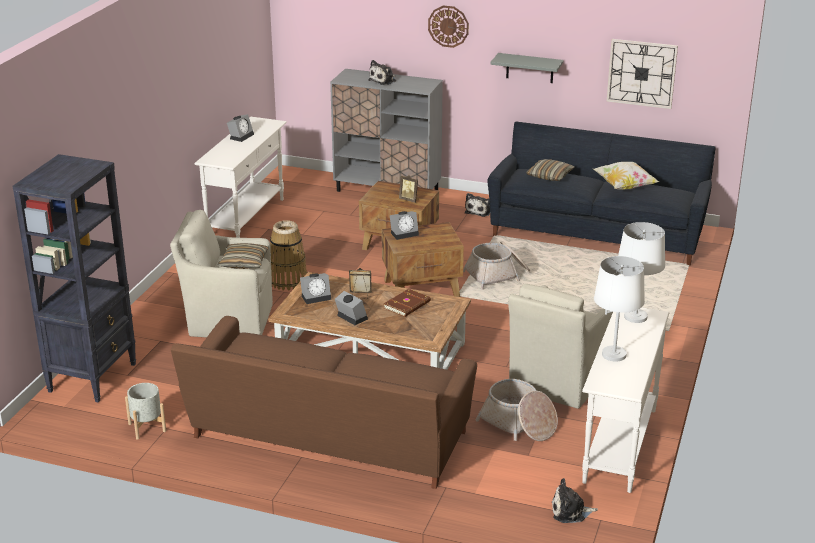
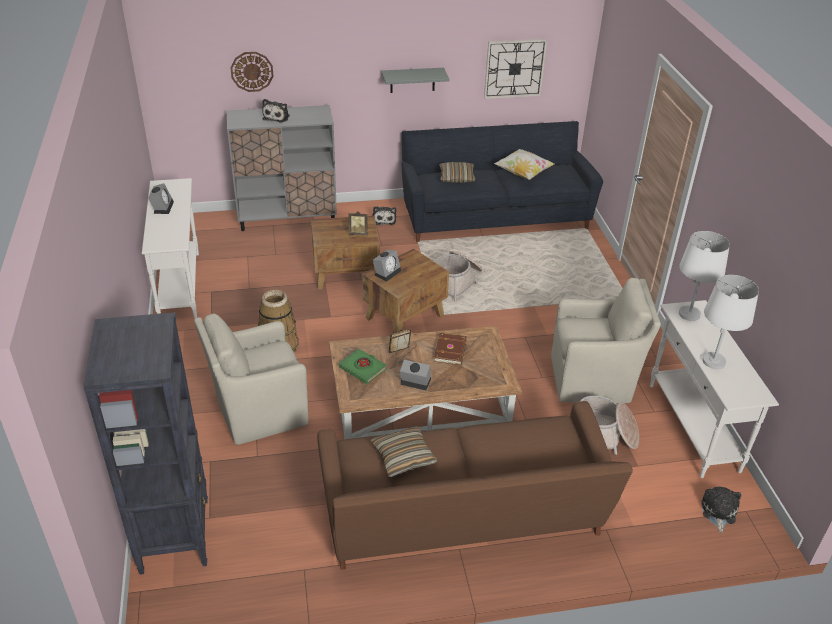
camera: 30 degrees left, 10 degrees up
(147, 427) = (284, 577): grey planter -> none
(244, 262) = (271, 354): pillow -> pillow (403, 457)
(316, 297) = (363, 368): alarm clock -> green book
(448, 26) = (330, 52): wall clock -> wall clock (252, 71)
(556, 382) = (593, 379): beige armchair -> beige armchair turned 90 degrees counterclockwise
(570, 511) = (718, 512): plush toy -> plush toy turned 135 degrees clockwise

